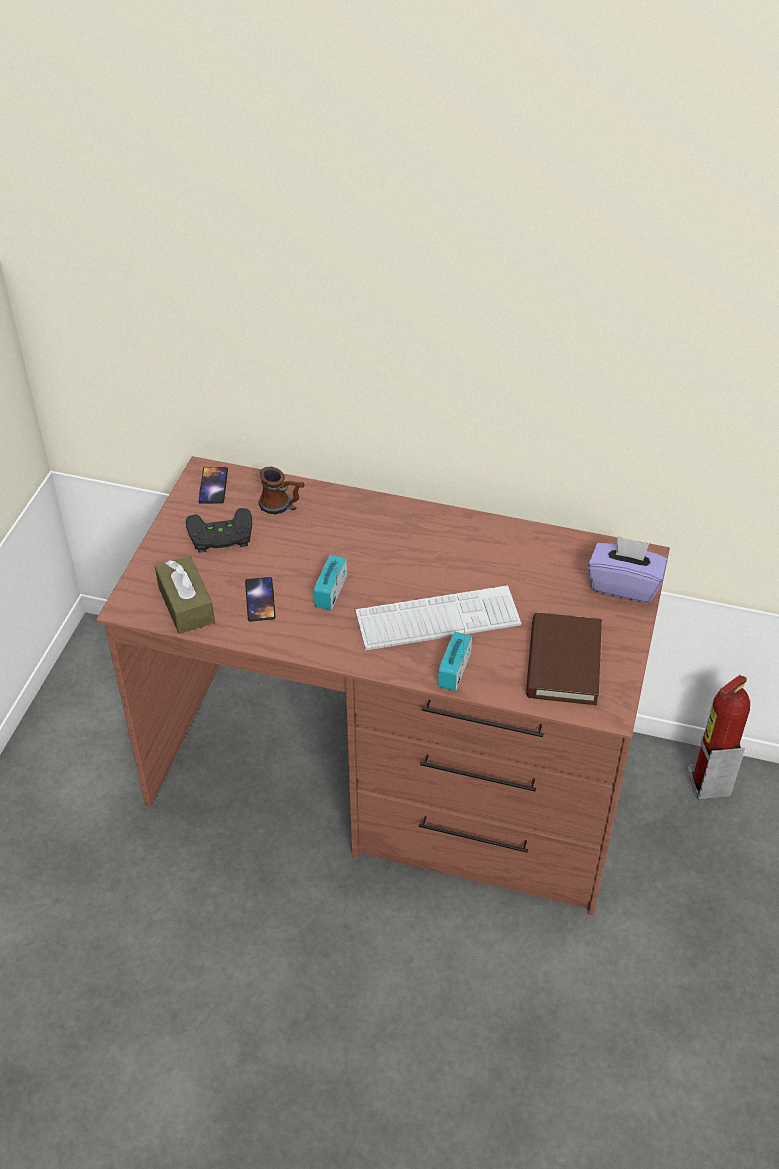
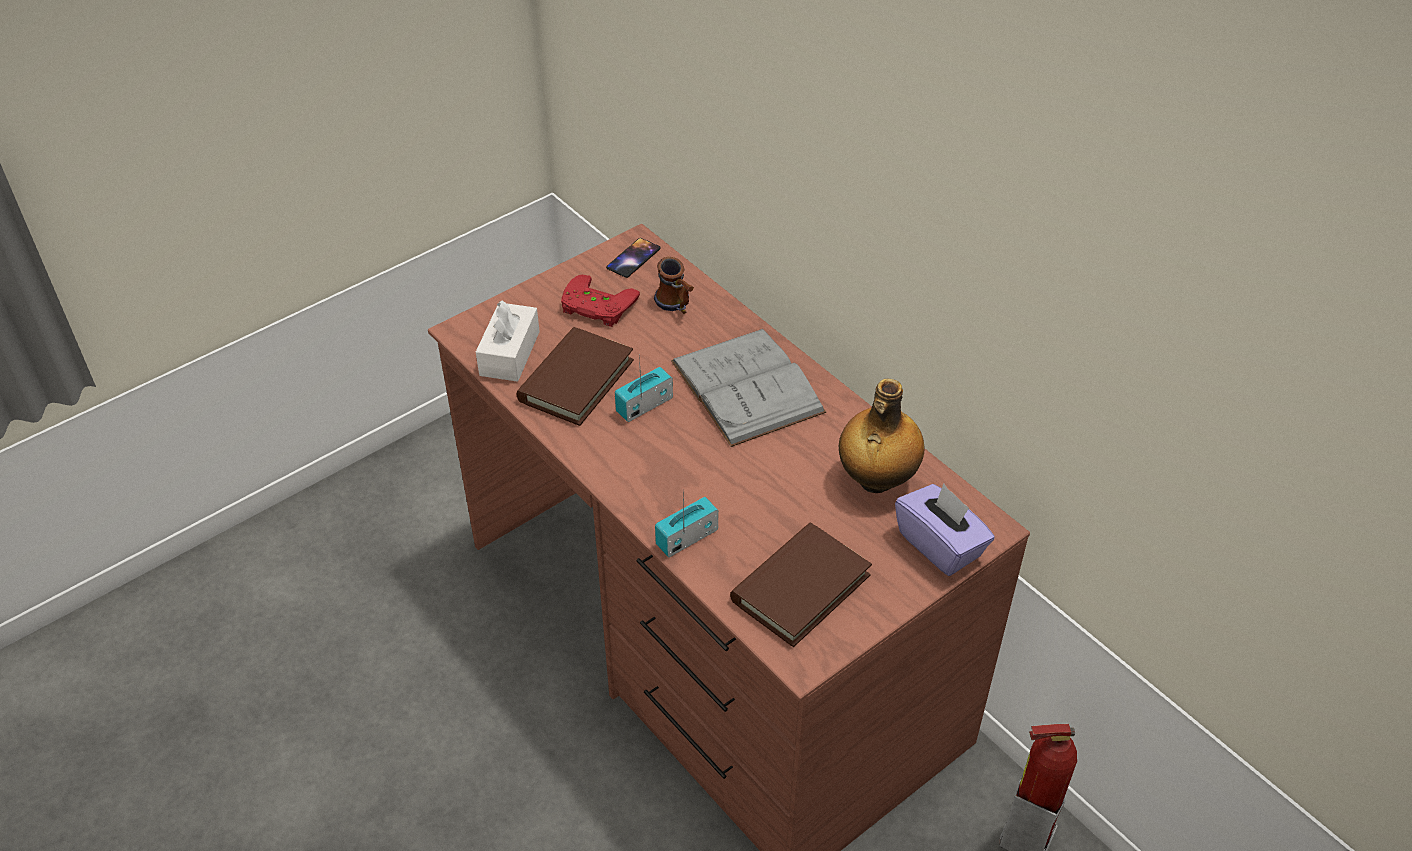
camera: 35 degrees right, 0 degrees up
(186, 605) = (509, 353): brown tissue box -> white tissue box
(220, 537) = (596, 307): black game controller -> red game controller
(260, 599) = (576, 380): phone -> brown book
(392, 541) = (747, 386): none -> grey book
(437, 619) = (718, 481): keyboard -> none
(543, 563) = (876, 480): none -> bottle

